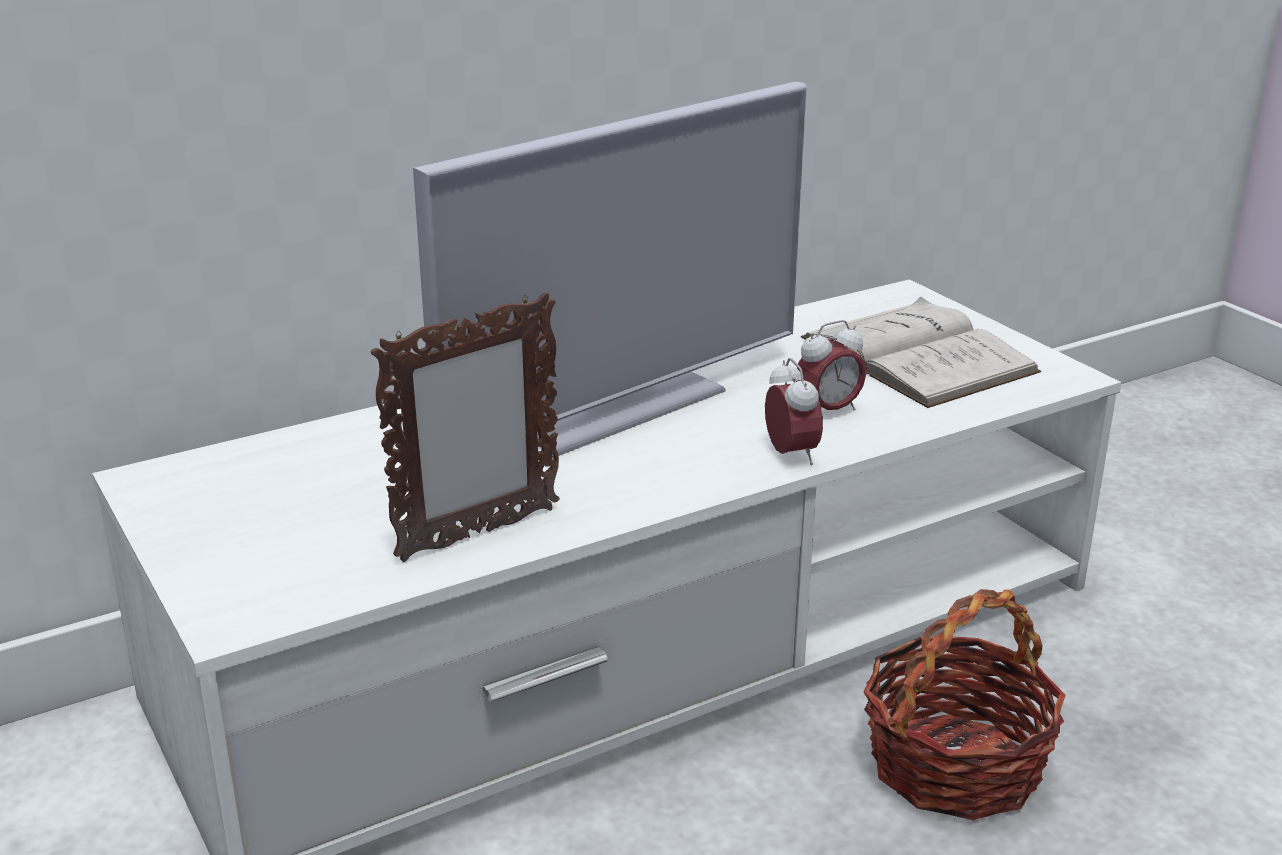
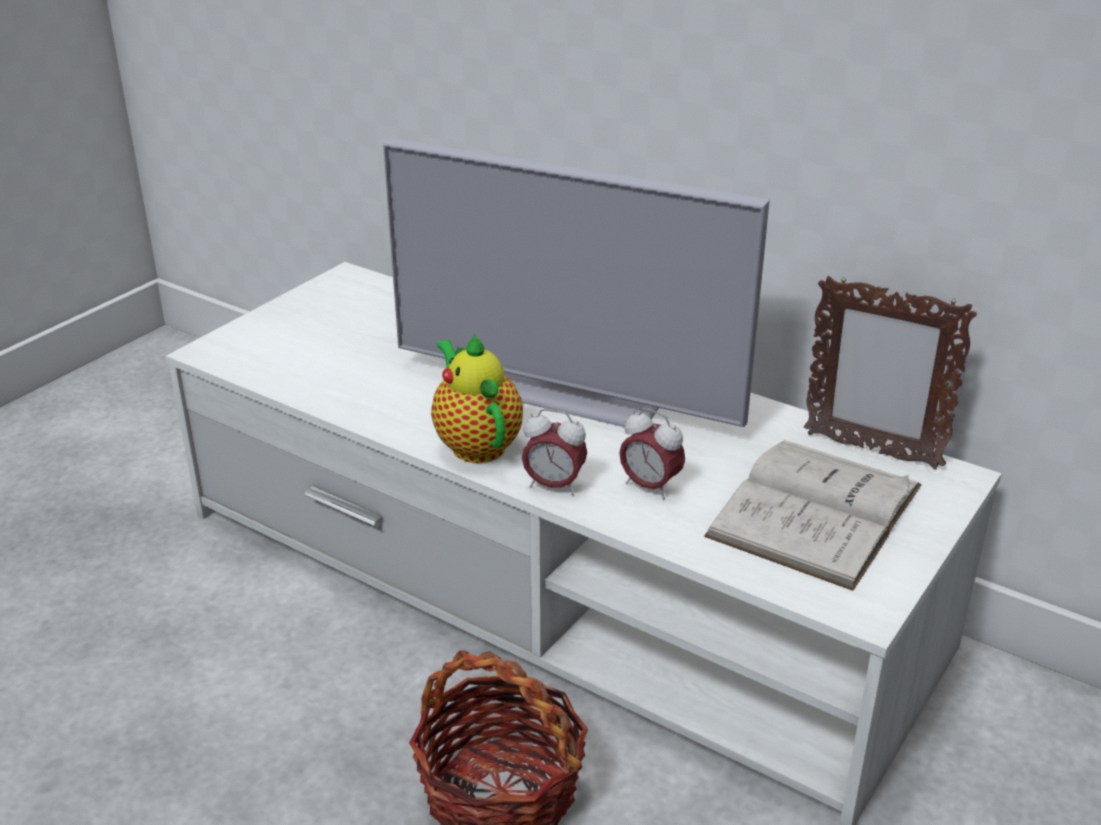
camera: 65 degrees right, 5 degrees up
(477, 534) = (347, 393): picture frame -> picture frame (870, 450)
(673, 478) = (476, 444): none -> teapot
(791, 455) = (554, 486): alarm clock -> alarm clock turned 60 degrees clockwise

